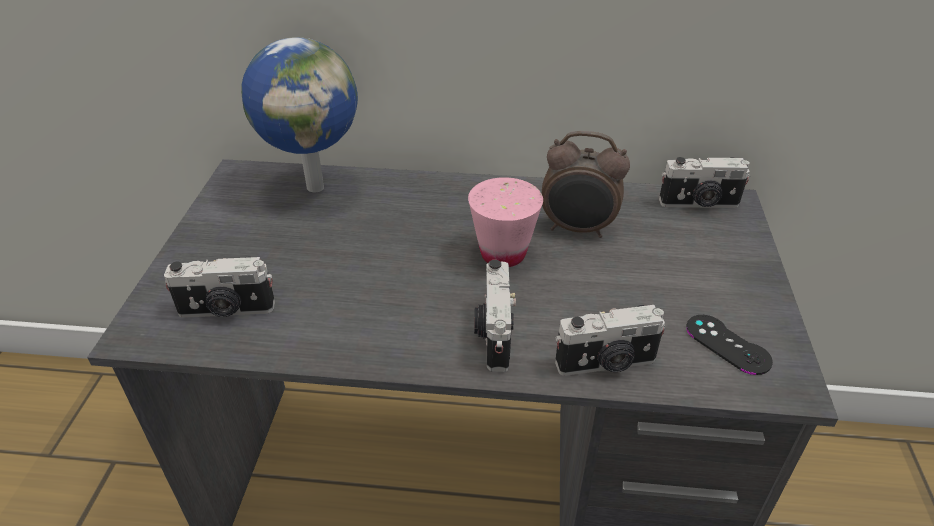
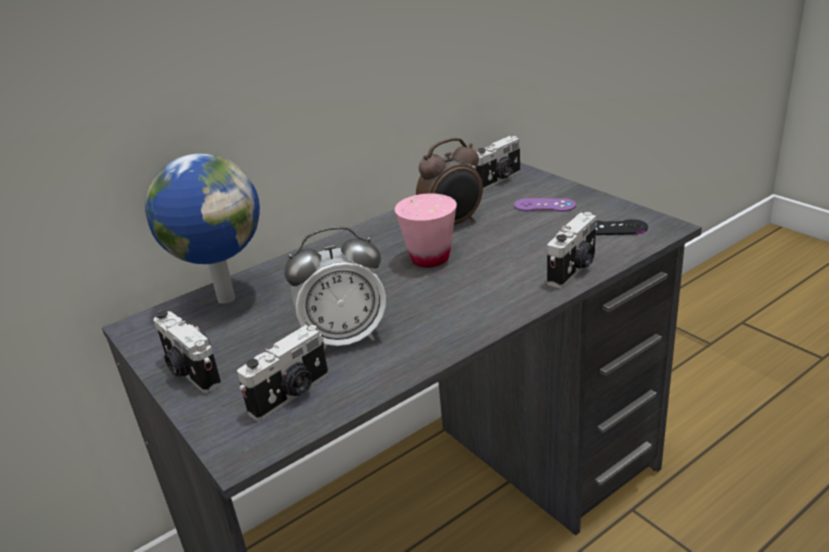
camera: 40 degrees left, 10 degrees down
(328, 286) = (345, 338): none -> alarm clock
(493, 334) = (494, 295): camera -> camera (190, 372)
(697, 265) = (544, 205): none -> purple game controller

